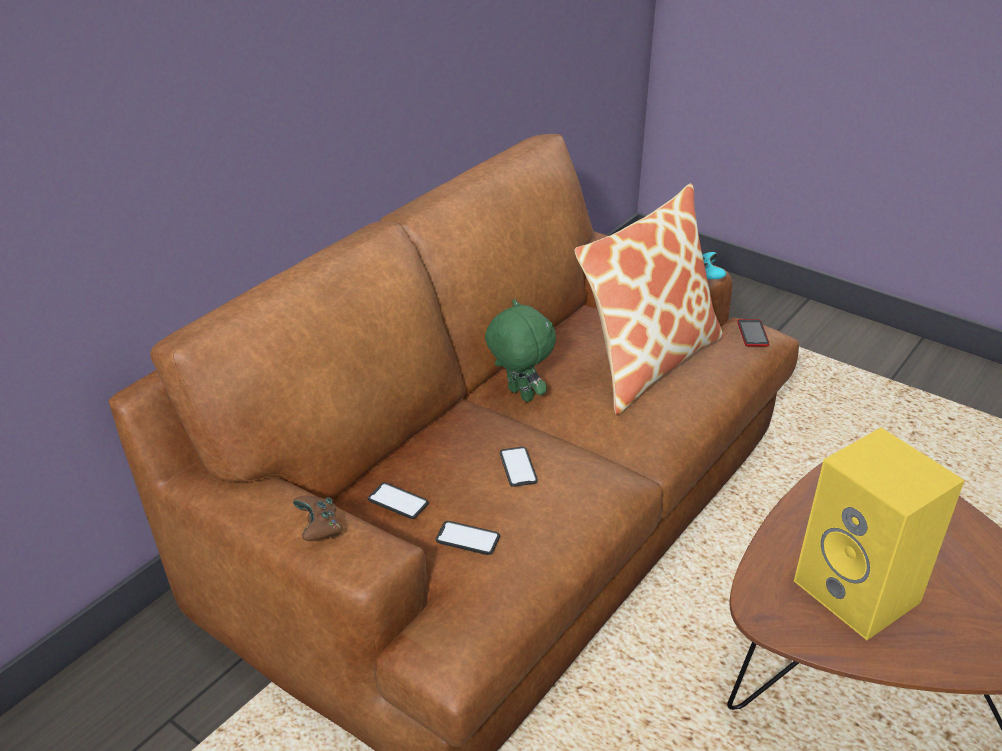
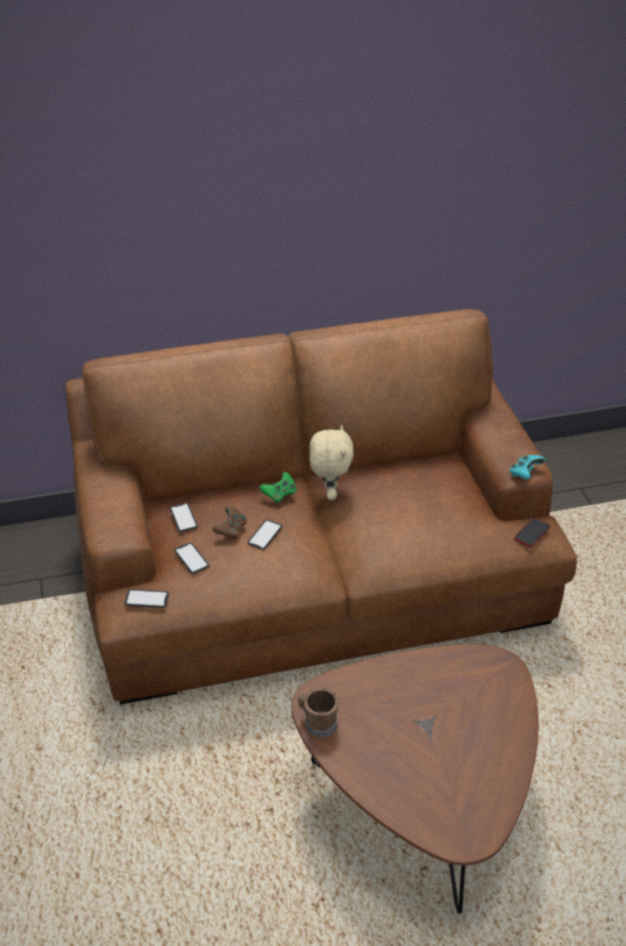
camera: 40 degrees right, 5 degrees up
(320, 529) = (111, 508): brown game controller -> brown game controller (231, 530)
(469, 617) = (146, 599): none -> phone
(474, 421) = (279, 494): none -> green game controller
(518, 395) = (329, 493): green plush toy -> beige plush toy
(648, 362) = (428, 514): pillow -> none
(797, 632) = (317, 722): none -> brown mug
(860, 592) = (384, 727): yellow speaker -> none

